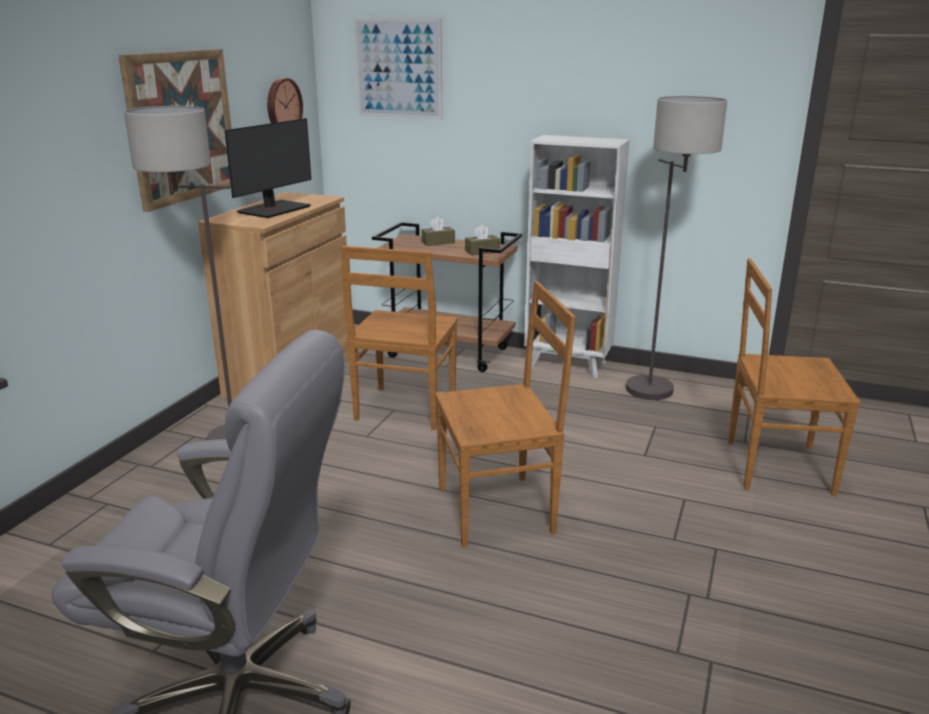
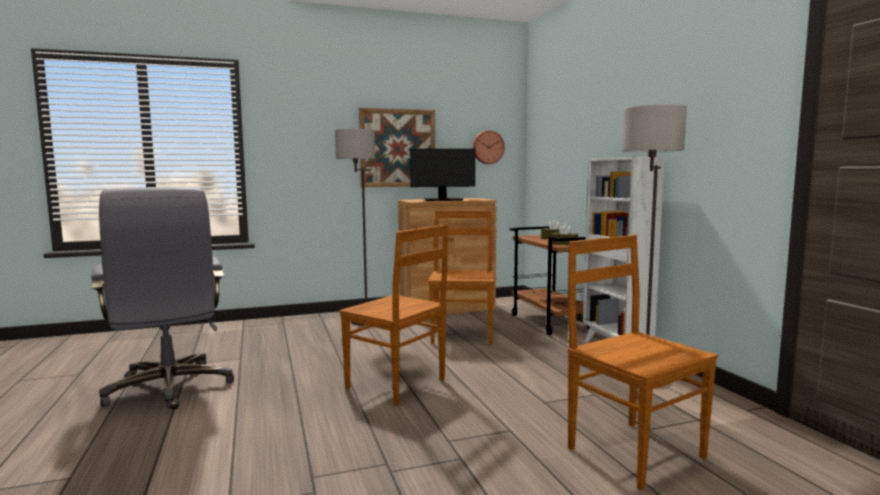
camera: 50 degrees right, 15 degrees down
(398, 68) = (556, 122): picture -> none
(404, 410) = (462, 335): brown chair -> brown chair turned 120 degrees clockwise

